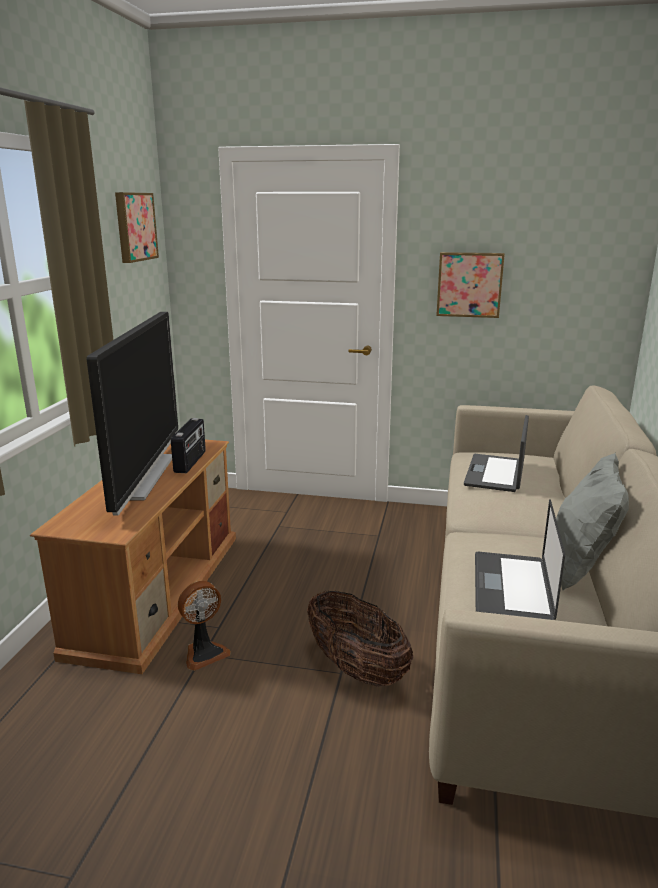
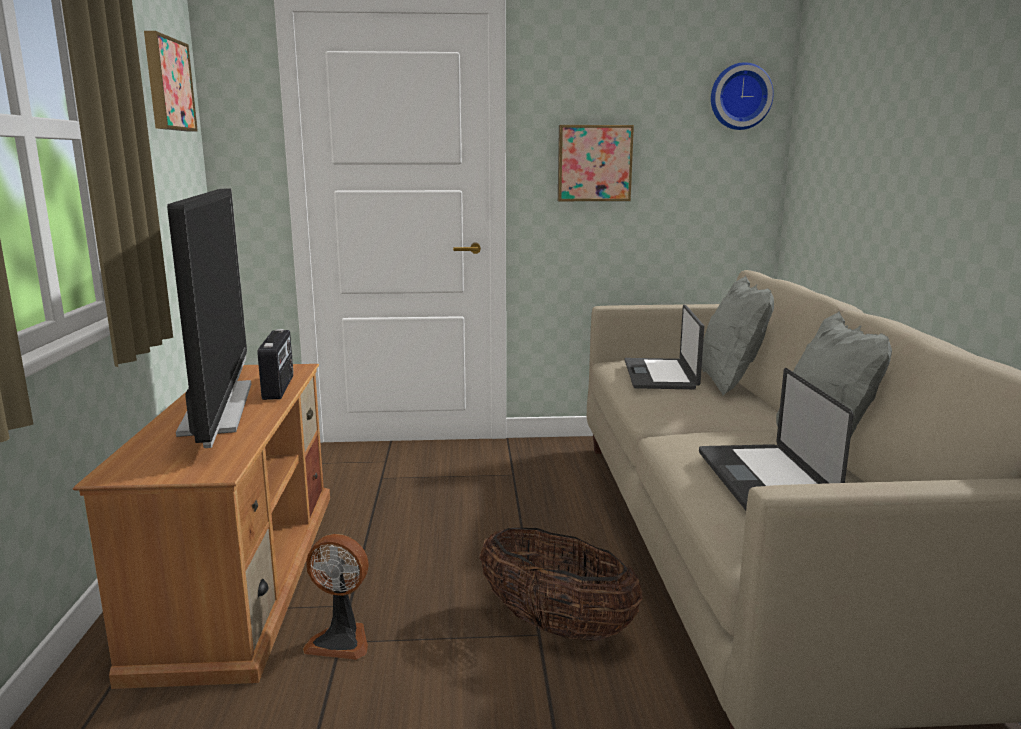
camera: 15 degrees left, 5 degrees down
(204, 653) = (341, 640): fan -> fan turned 60 degrees clockwise
(551, 488) = (729, 383): none -> grey pillow
(606, 229) = (739, 97): none -> wall clock

